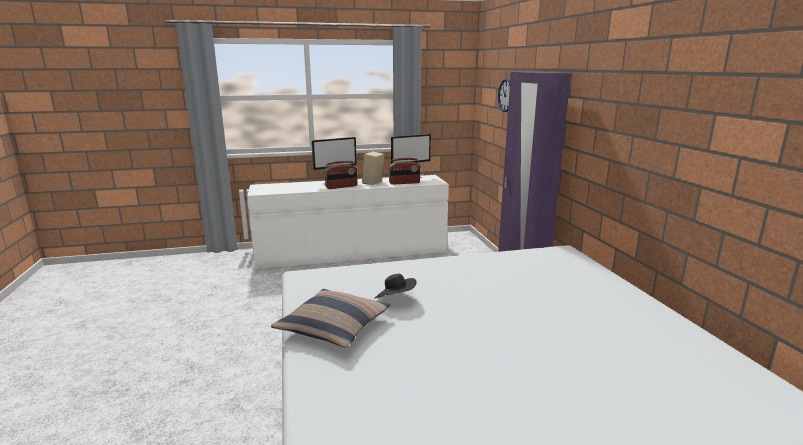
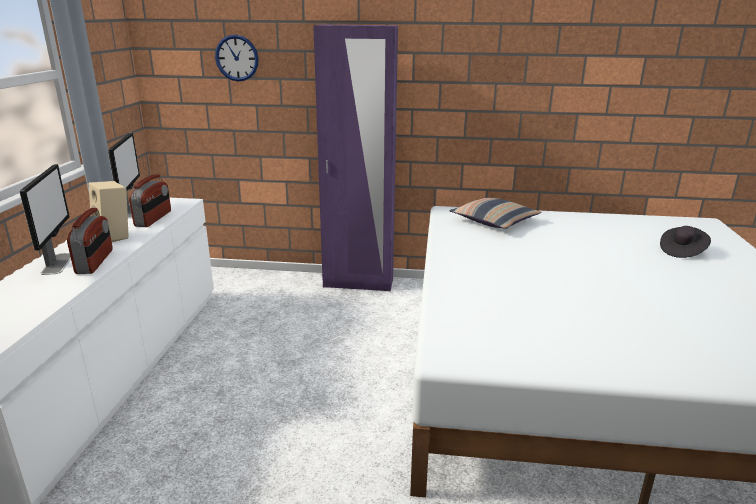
camera: 70 degrees left, 5 degrees up
(333, 327) = (607, 351): pillow -> pillow (494, 221)
(395, 299) = (540, 305): black hat -> black hat (682, 251)

